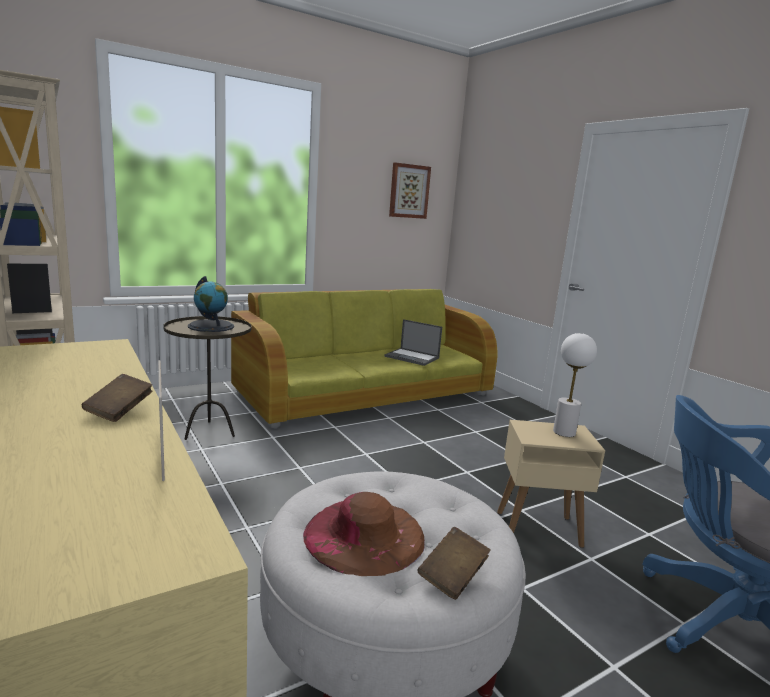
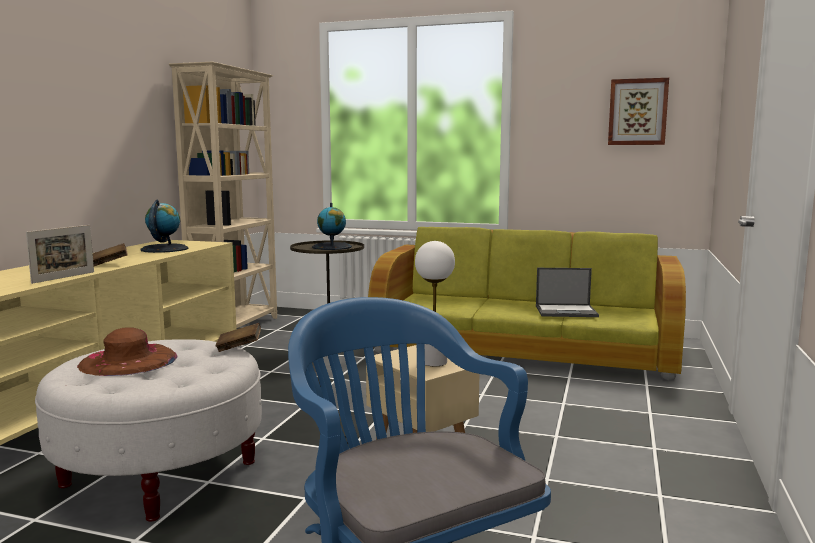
camera: 50 degrees right, 5 degrees down
(82, 366) = (164, 249): none -> globe
(412, 357) = (567, 311): laptop -> laptop turned 75 degrees counterclockwise
(452, 576) = (106, 386): brown book -> brown book (239, 348)

